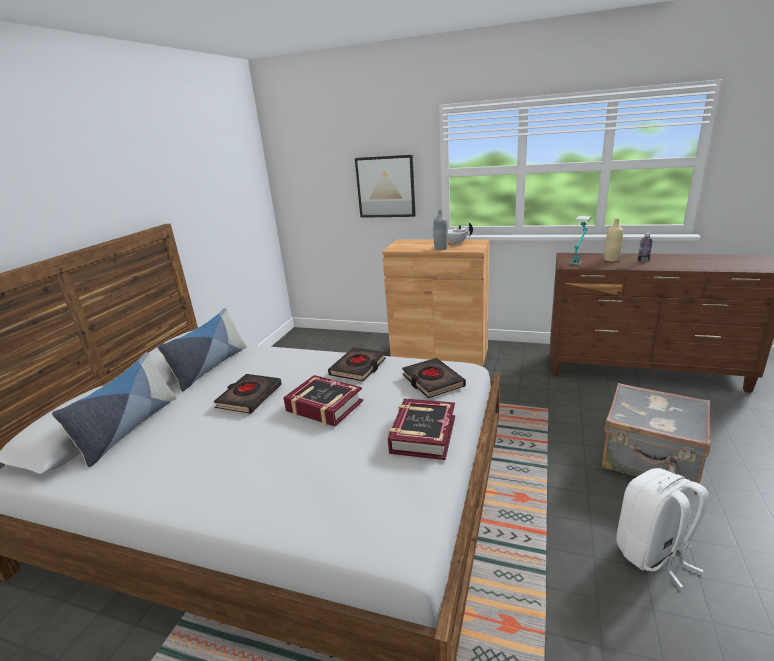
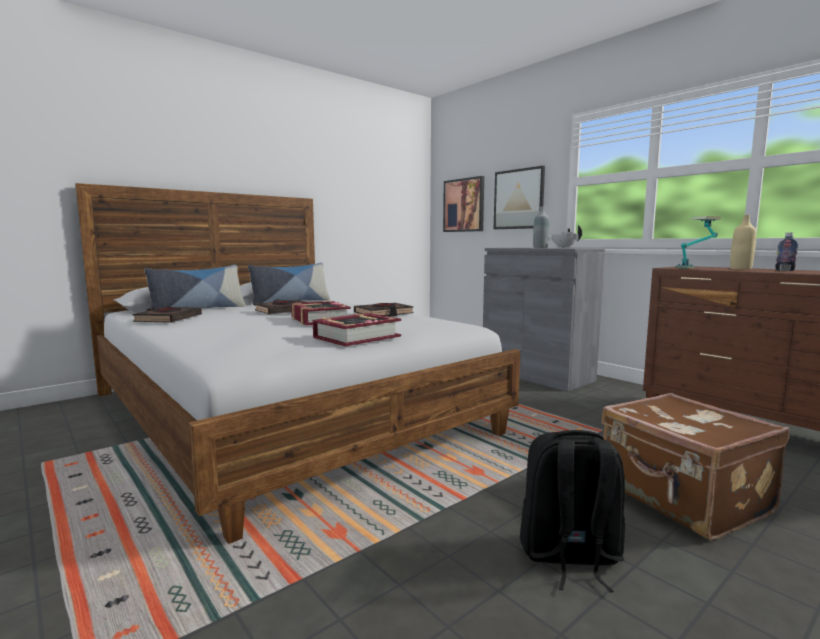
camera: 30 degrees right, 15 degrees down
(318, 191) = (464, 205): none -> picture
(432, 381) = (425, 324): black book -> black book (168, 319)
(439, 355) = (536, 375): brown cabinet -> grey cabinet
(650, 461) = (682, 498): grey suitcase -> brown suitcase
(653, 552) = (569, 557): white backpack -> black backpack

